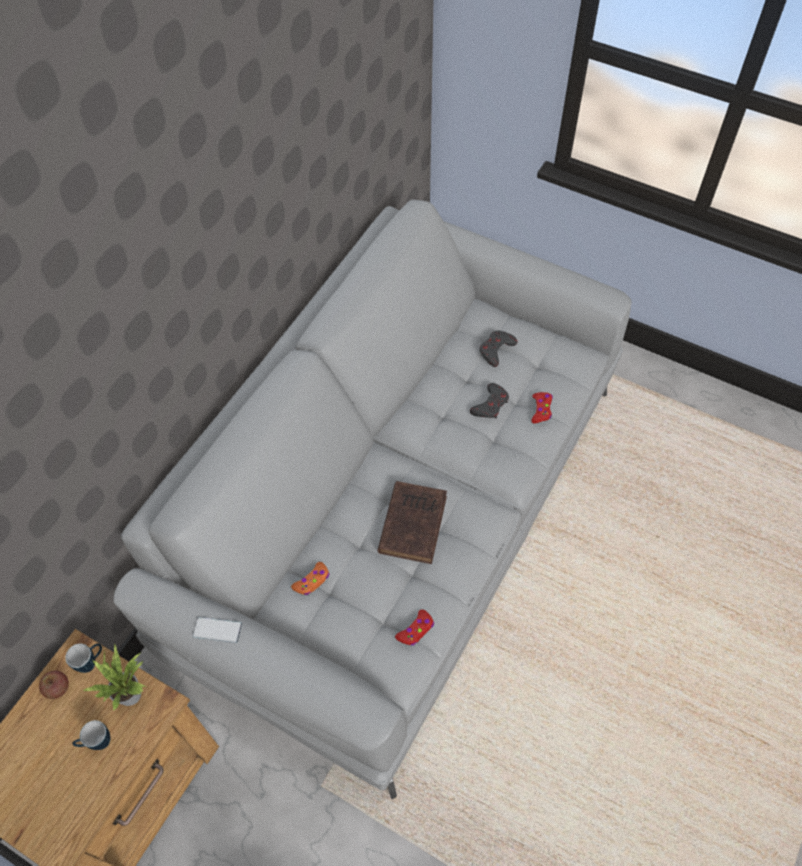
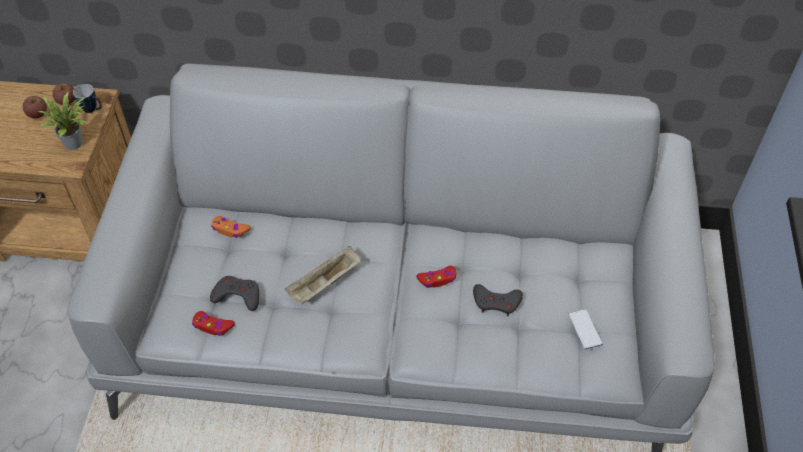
camera: 65 degrees right, 5 degrees down
(58, 726) = (37, 114): none -> apple
(97, 743) = (30, 141): mug -> none
(217, 630) = (138, 167): phone -> phone (585, 329)
(413, 522) = (324, 284): brown book -> beige tray
(496, 350) = (570, 284): grey game controller -> grey game controller (237, 295)
(541, 410) = (517, 351): red game controller -> red game controller (437, 279)

